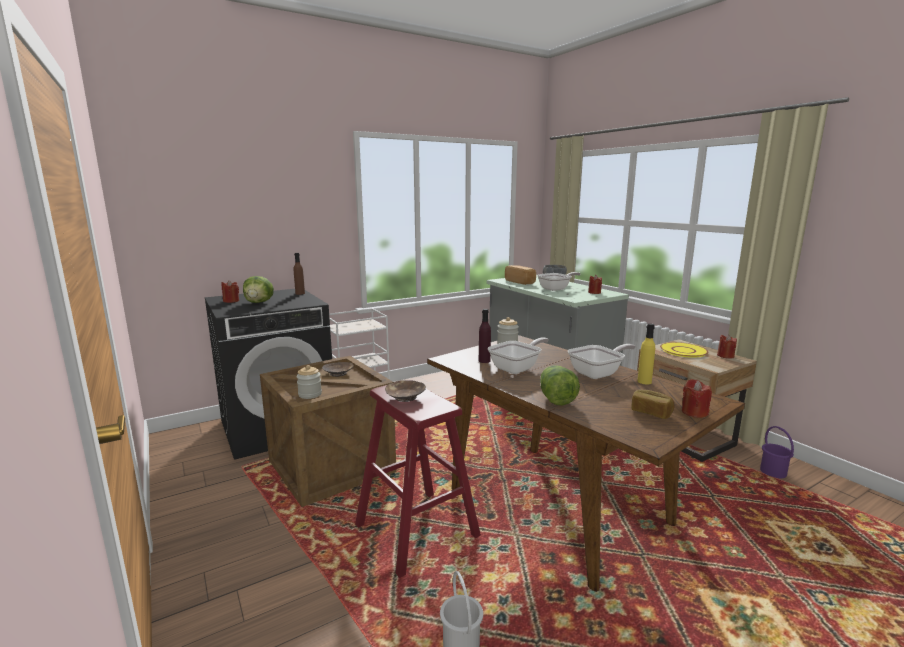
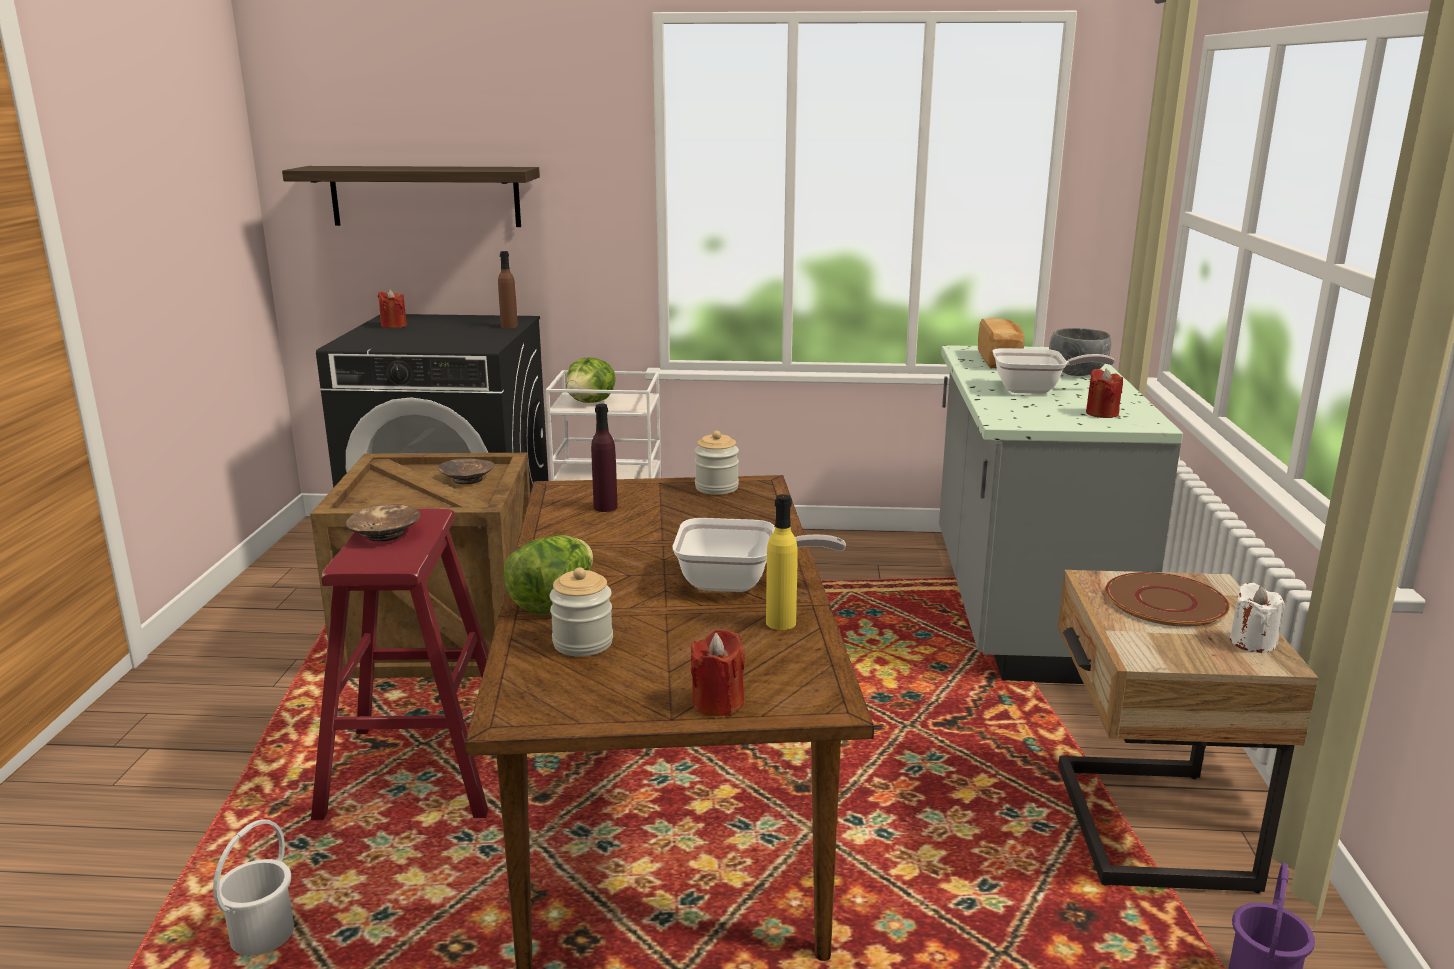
camera: 35 degrees right, 5 degrees up
(230, 226) = (425, 196): none -> shelf
(259, 302) = (419, 334): lettuce -> lettuce (591, 402)
(310, 394) = (375, 501): jar -> jar (583, 643)
(518, 368) = (626, 534): frying pan -> none
(651, 412) = (643, 675): bread -> none
(683, 350) = (1165, 601): yellow plate -> brown plate
(725, 356) = (1252, 642): red candle -> white candle

